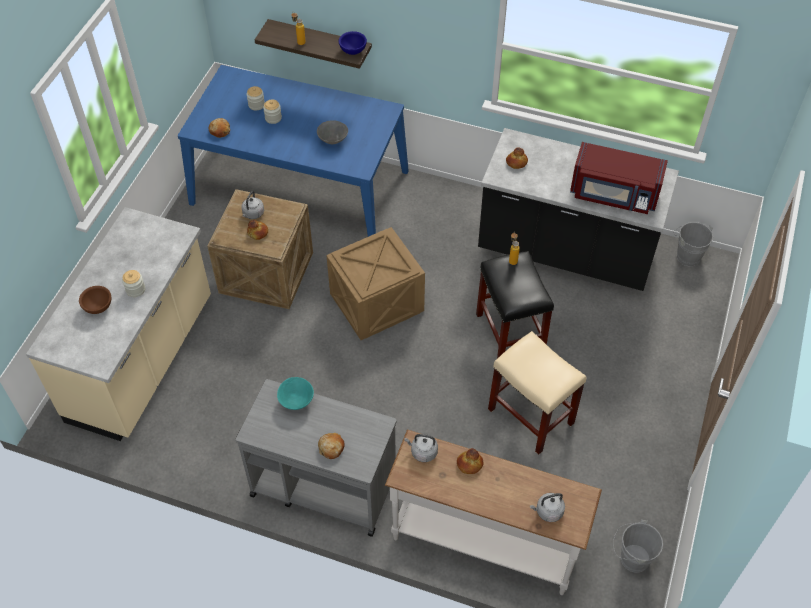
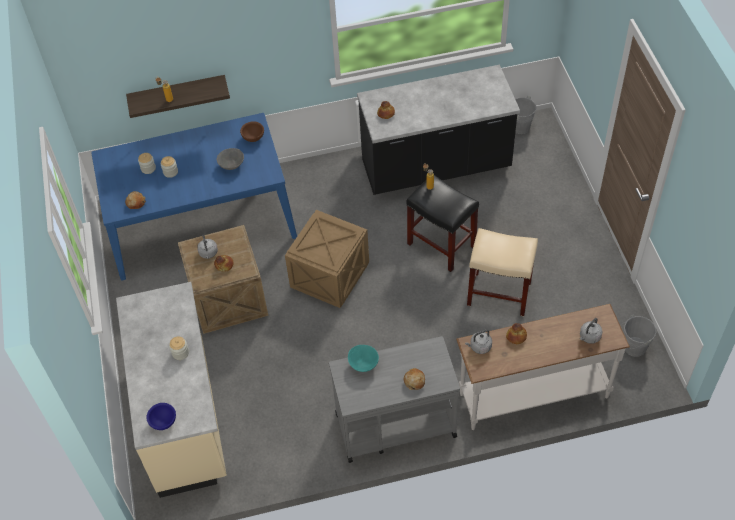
camera: 30 degrees left, 0 degrees up
(98, 307) = (162, 381): brown bowl -> brown bowl (253, 138)
(353, 50) = (215, 86): blue bowl -> blue bowl (163, 421)
(614, 194) = (470, 103): red microwave -> none

